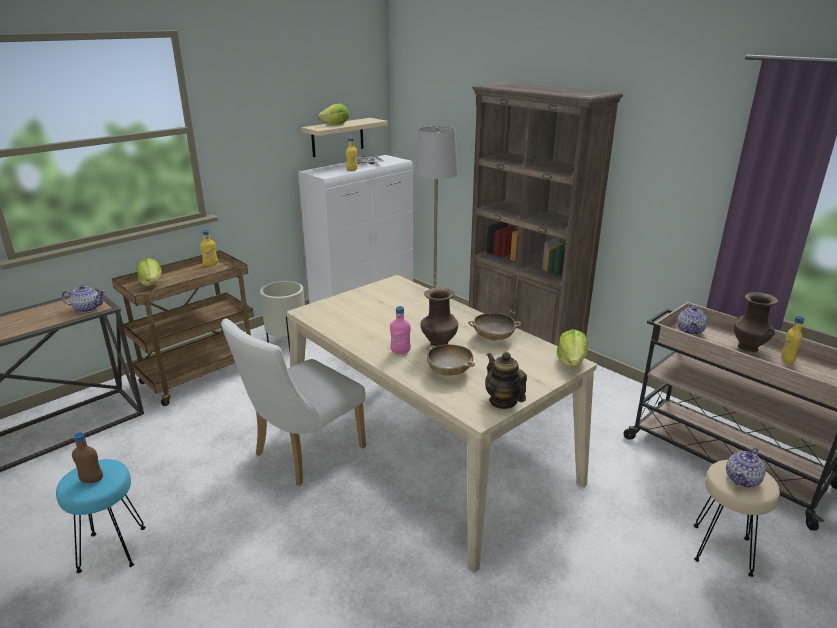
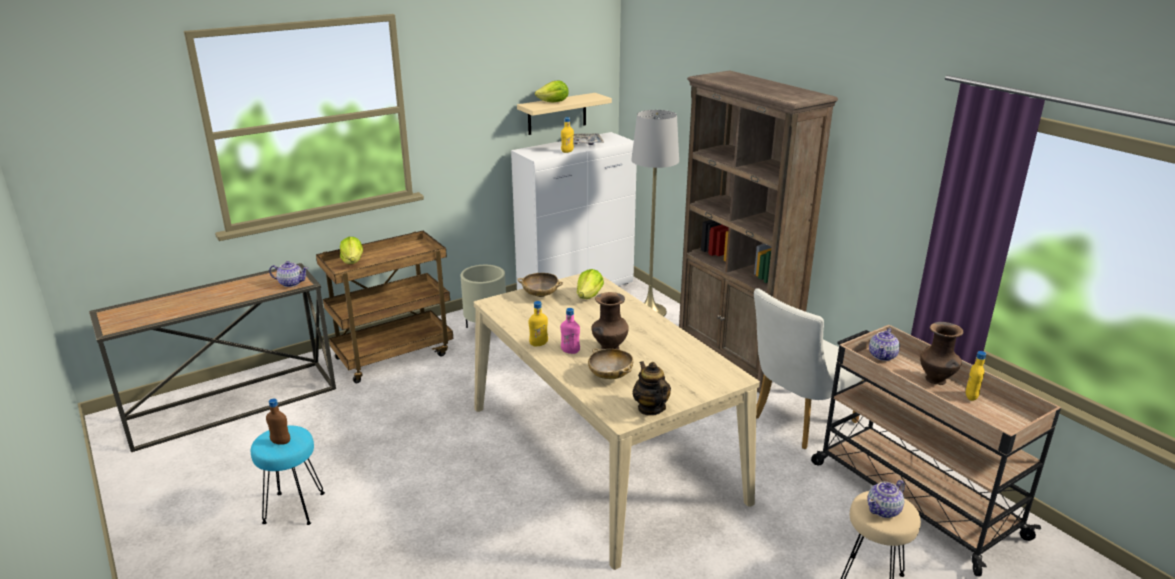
camera: 10 degrees right, 0 degrees up
(210, 265) = (412, 245): yellow bottle -> yellow bottle (538, 344)
(303, 454) = (479, 443): white chair -> white chair (797, 422)
(493, 338) = (666, 346): beige bowl -> beige bowl (540, 295)
(571, 362) = (734, 377): lettuce -> lettuce (589, 296)

